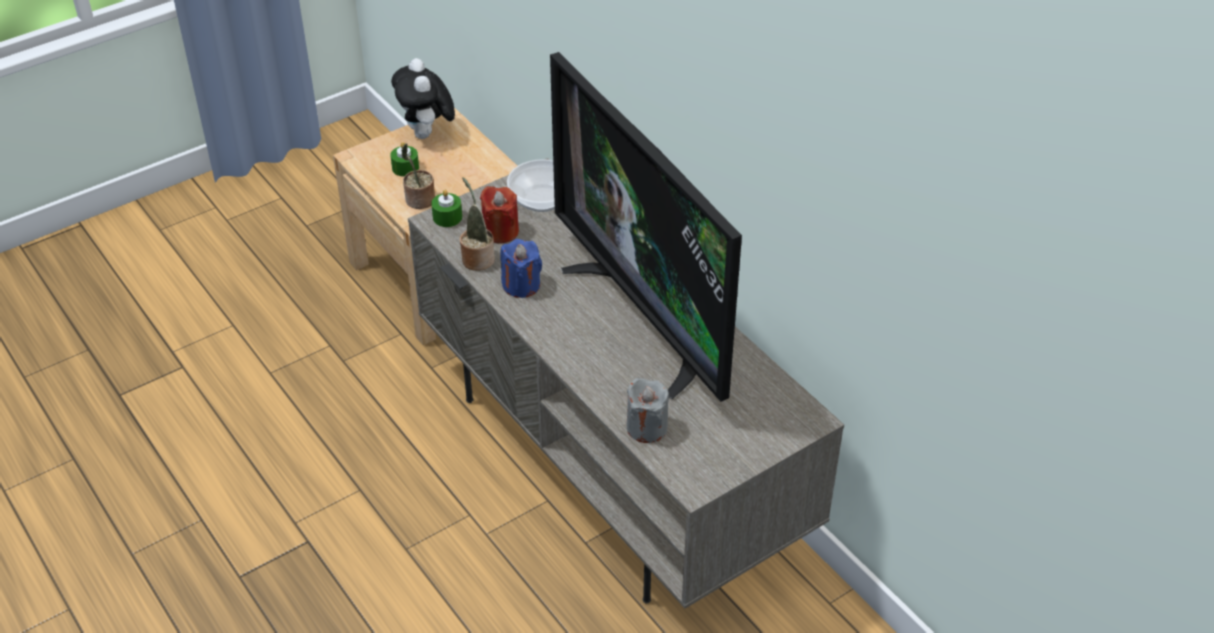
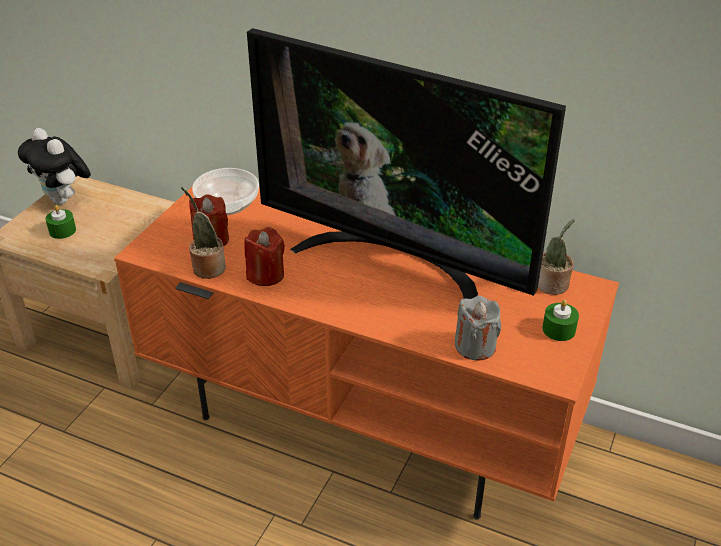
camera: 30 degrees left, 5 degrees down
(419, 201) = (95, 252): potted plant -> potted plant (552, 285)
(447, 217) = (152, 245): green candle -> green candle (558, 329)
(521, 285) = (265, 275): blue candle -> red candle
(613, 464) = (365, 418): grey tv stand -> orange tv stand

